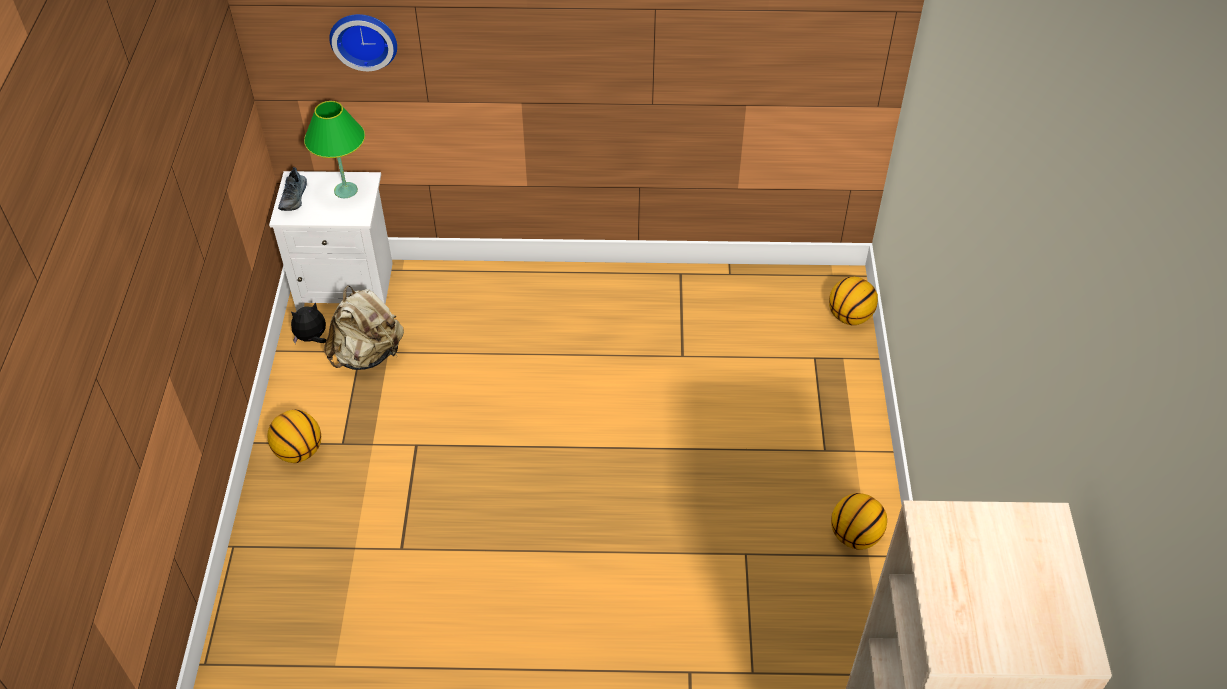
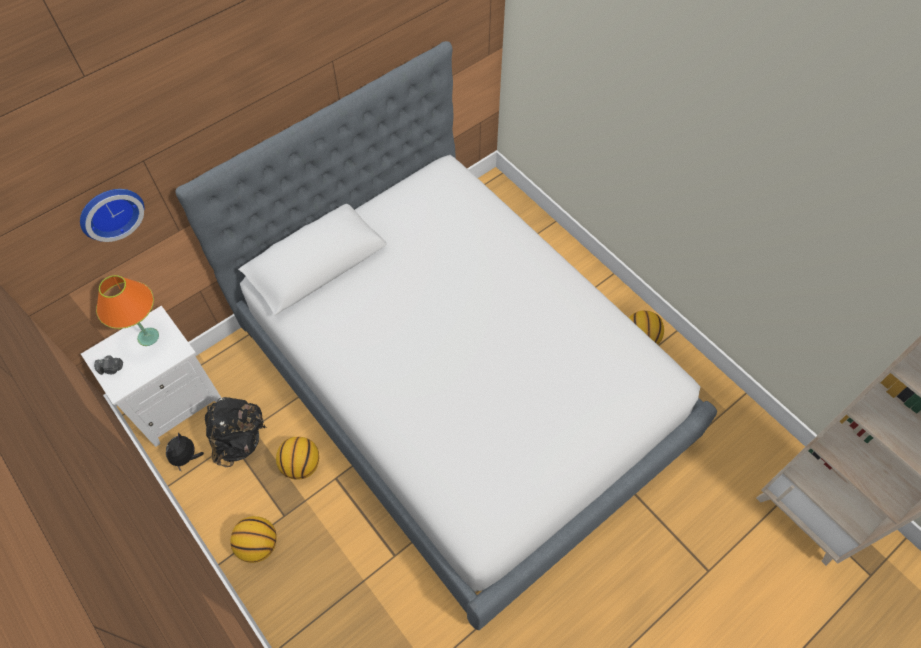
camera: 40 degrees left, 10 degrees up
(294, 197) = (111, 369): shoe -> camera
(346, 190) = (148, 337): green table lamp -> orange table lamp
(368, 354) = (240, 440): beige backpack -> black backpack
(613, 446) = (460, 385): none -> bed
(850, 316) = (517, 205): basketball -> basketball (301, 465)

